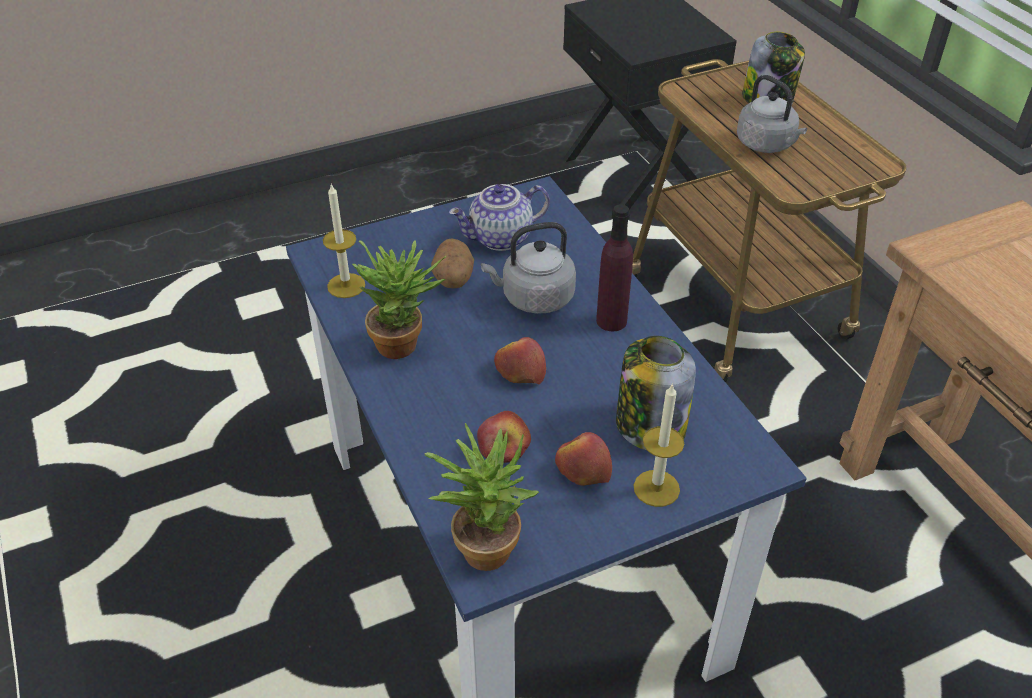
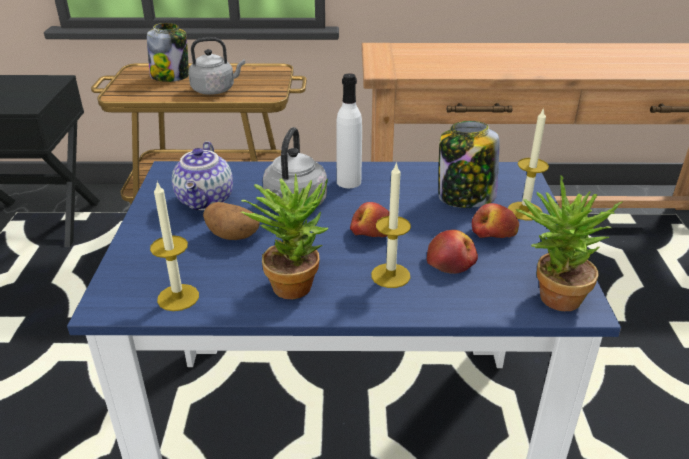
camera: 65 degrees left, 10 degrees down
(452, 406) = (390, 275): none -> candle
(611, 321) = (349, 182): purple bottle -> white bottle

